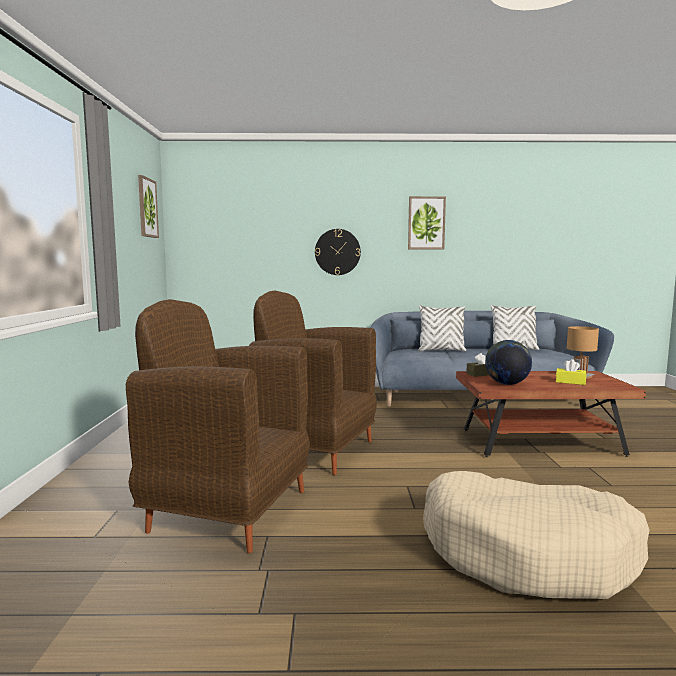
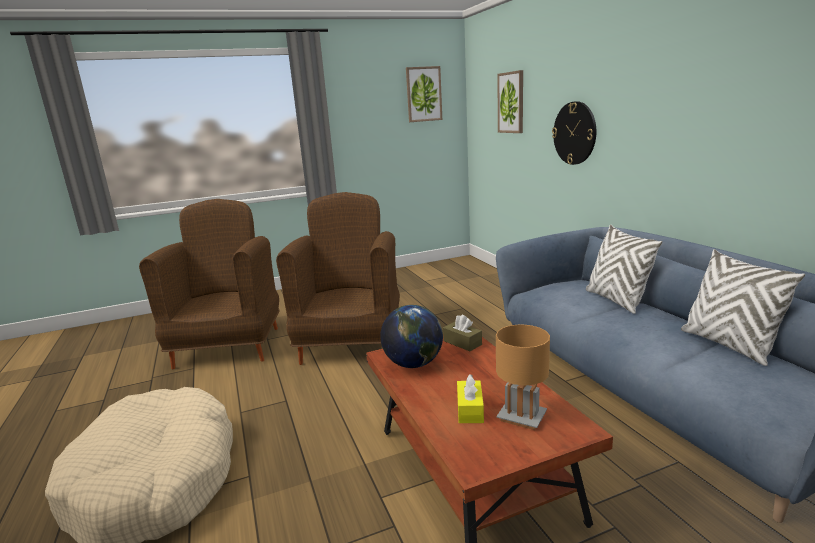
camera: 70 degrees right, 10 degrees up
(426, 223) = (679, 85): picture -> picture (511, 102)

